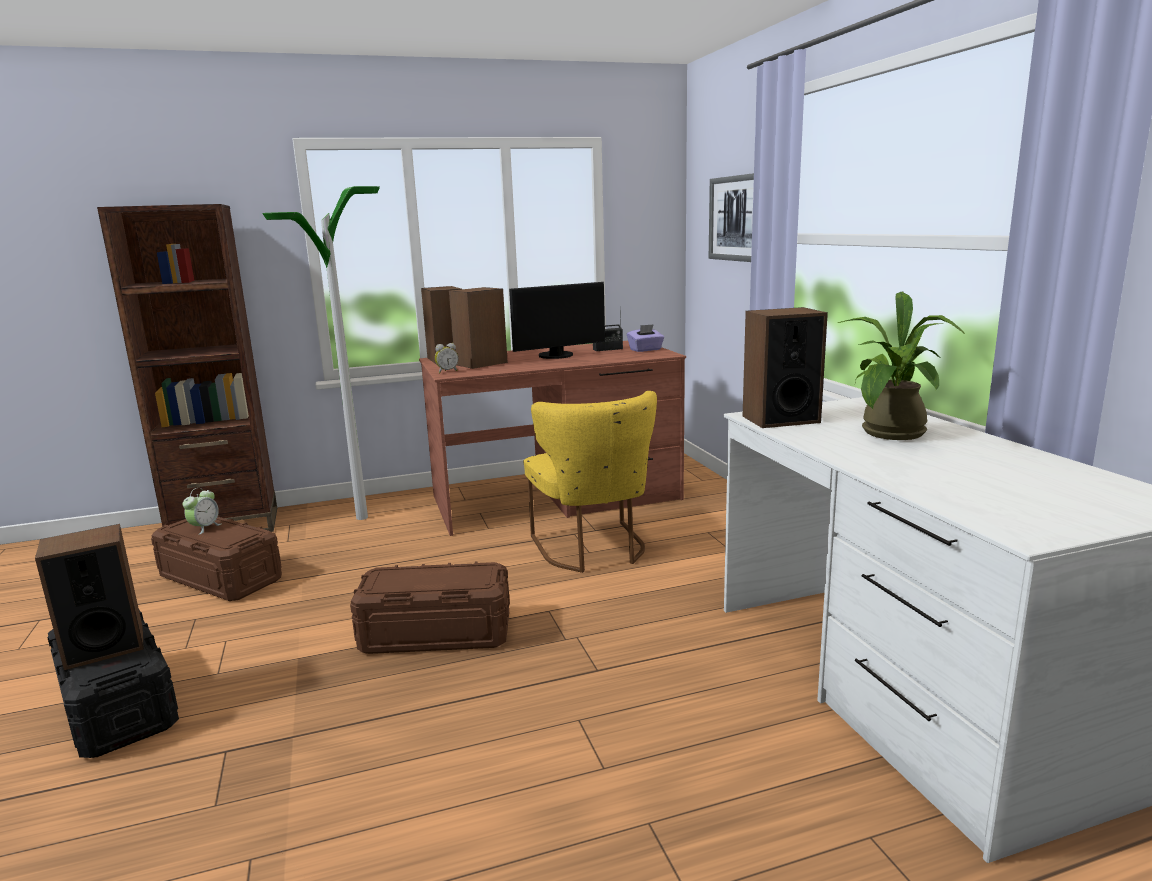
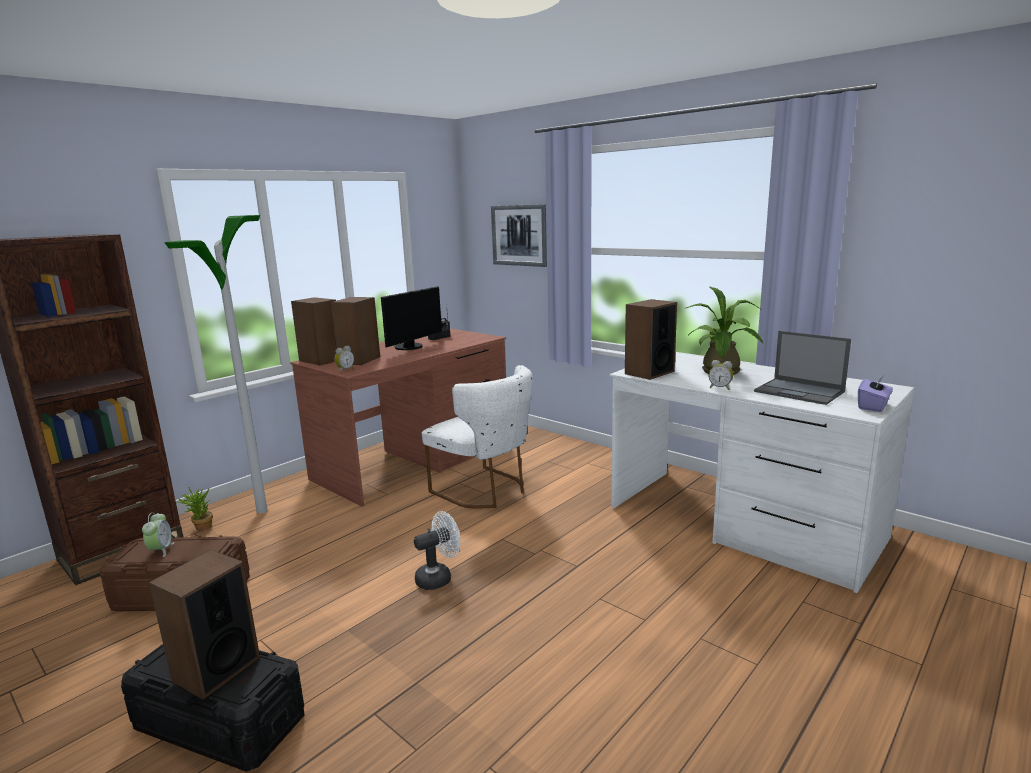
camera: 30 degrees left, 0 degrees up
(299, 521) = (200, 528): none -> potted plant
(436, 633) = (439, 577): brown storage box -> white fan
(593, 550) = (485, 490): yellow chair -> white chair
(645, 350) = (469, 335): purple tissue box -> purple tissue box (873, 406)
(844, 454) = (720, 388): none -> alarm clock
(972, 481) = (800, 392): none -> laptop

